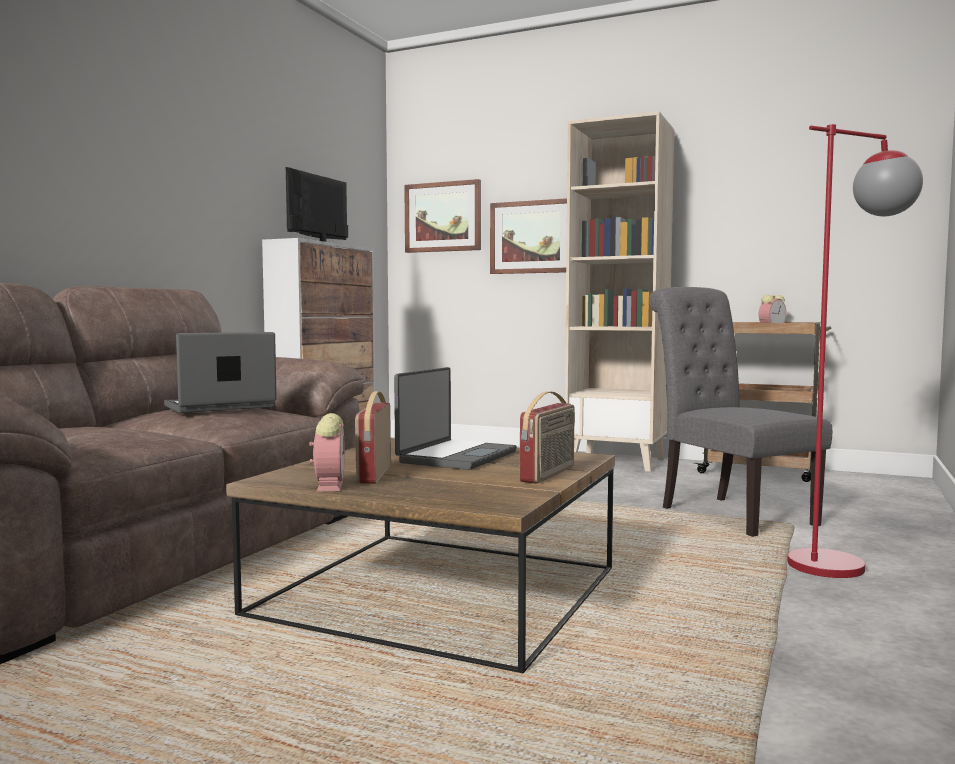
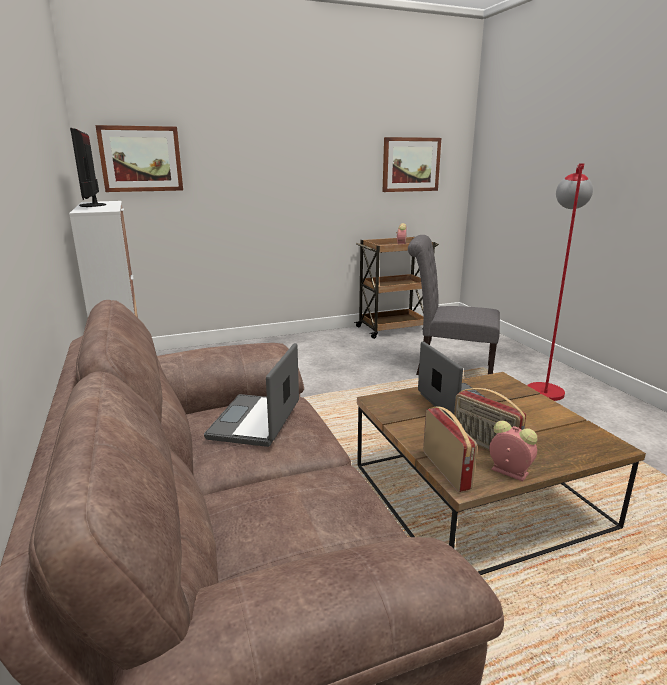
camera: 45 degrees left, 15 degrees up
(531, 237) = (228, 180): picture -> picture (411, 164)
(549, 474) = (540, 405): radio -> radio (447, 469)
(617, 462) = (316, 340): beige bookcase -> none

